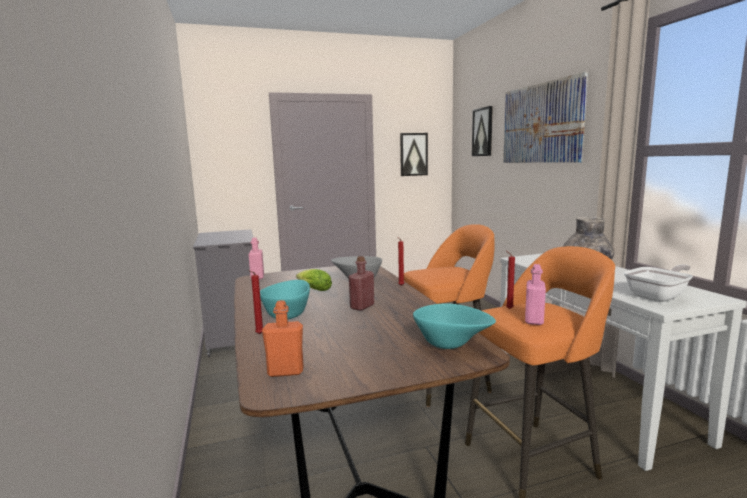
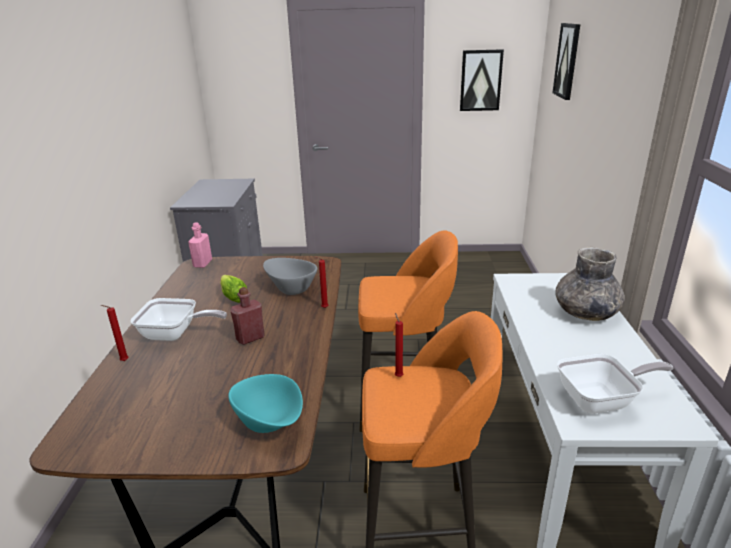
camera: 20 degrees right, 15 degrees up
(285, 371) = (97, 423): orange bottle -> none
(288, 314) = (175, 334): turquoise bowl -> frying pan
(534, 320) = (402, 404): pink bottle -> none
(541, 123) = (617, 74): picture -> none

